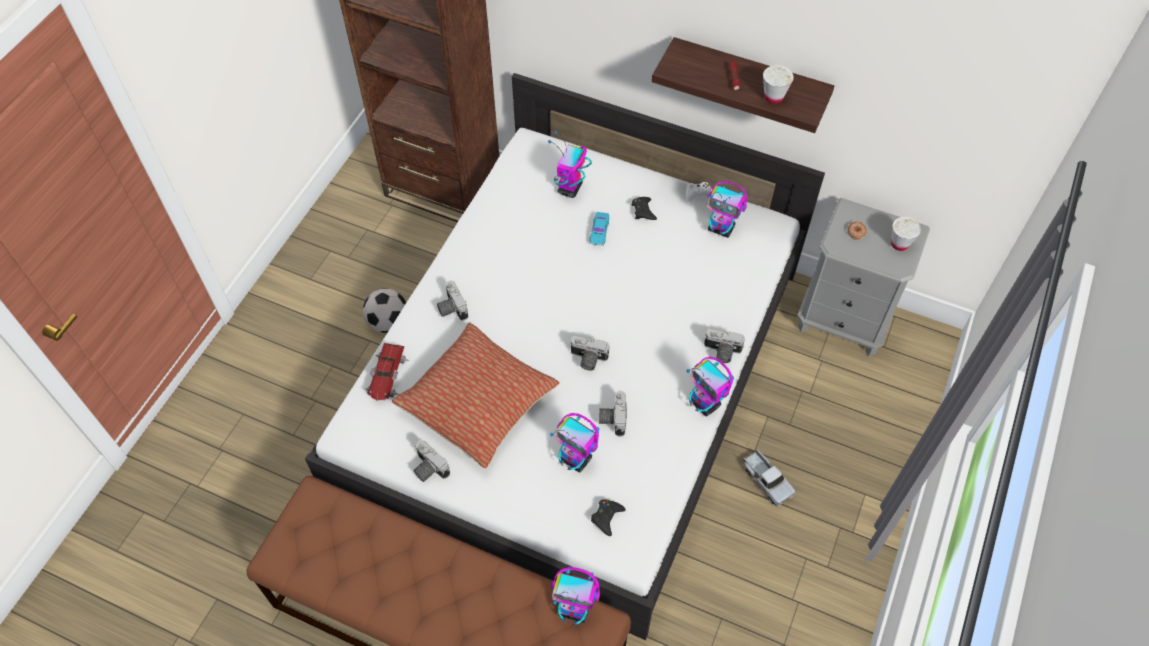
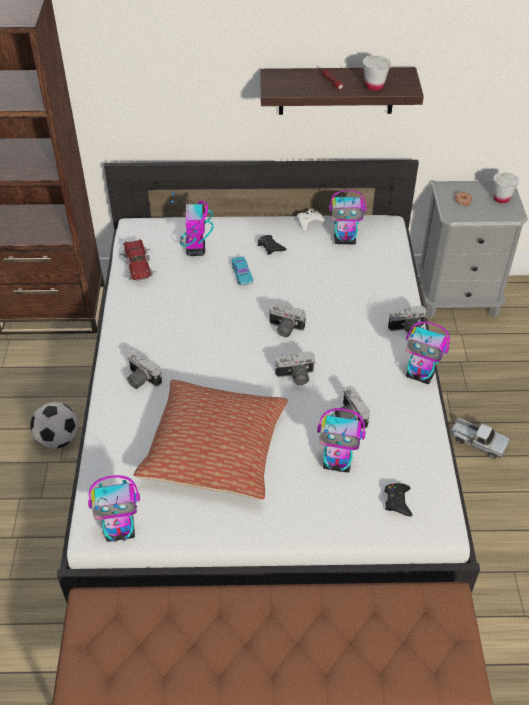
camera: 25 degrees left, 10 degrees down
(387, 376) = (110, 460): toy car -> toy car (138, 265)
(428, 469) = (200, 528): camera -> camera (284, 329)
(575, 609) = (417, 597): toy robot -> toy robot (121, 530)

